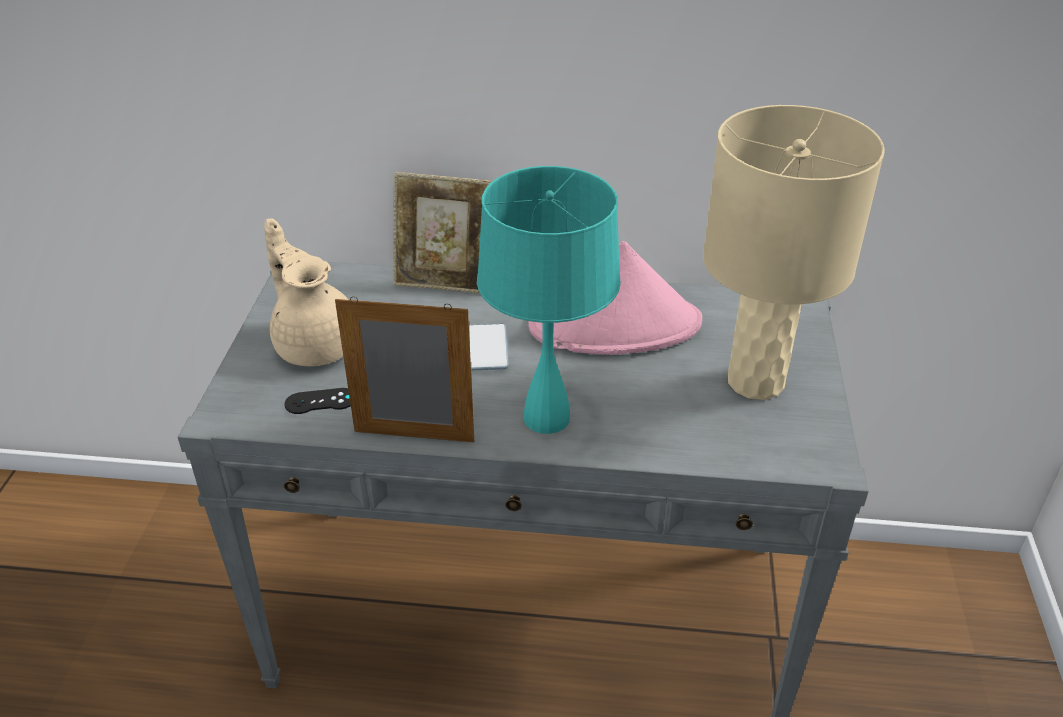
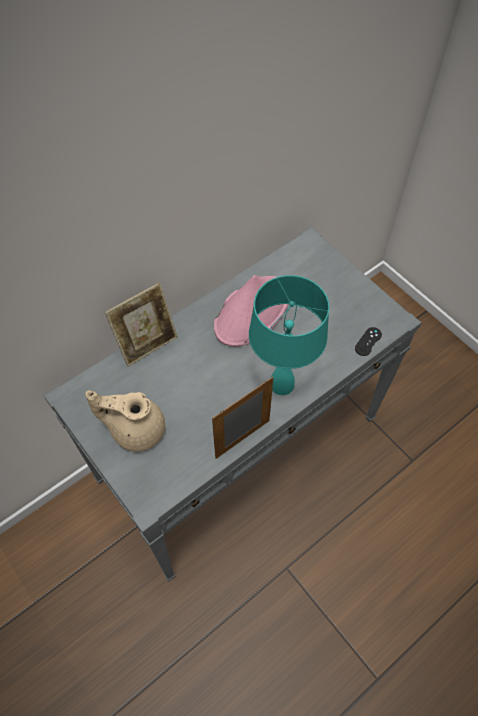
camera: 45 degrees left, 20 degrees up
(320, 401) = (181, 457): black game controller -> black game controller (368, 341)
(487, 348) = (215, 368): phone -> none
(755, 382) = (336, 300): beige table lamp -> none

